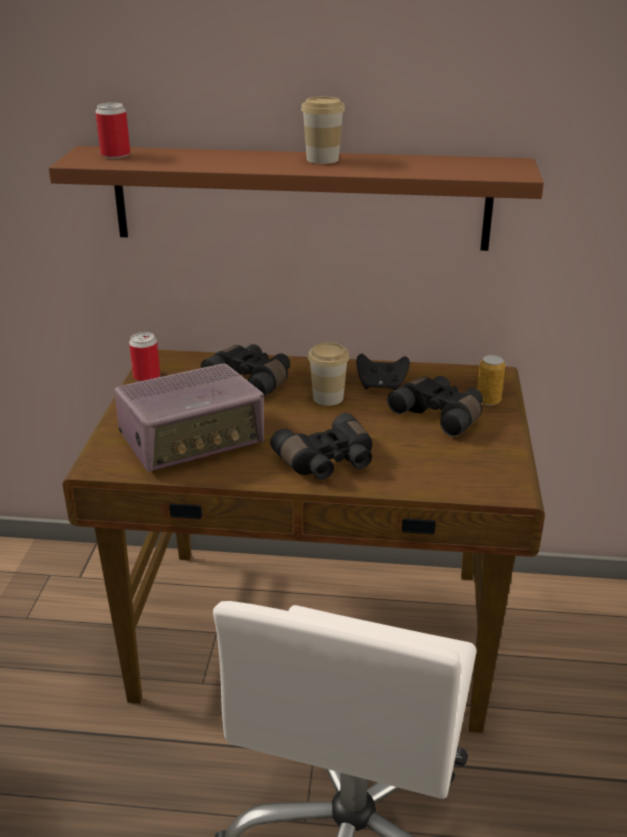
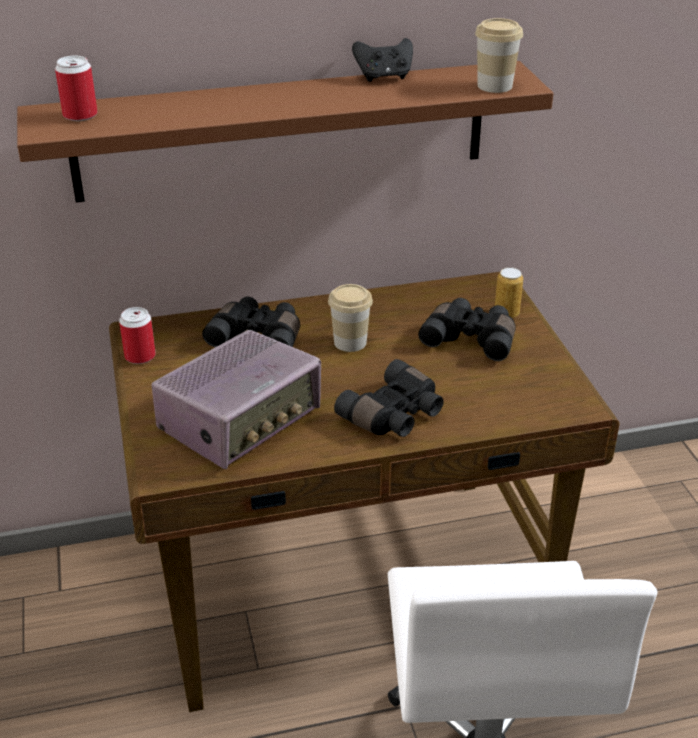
camera: 20 degrees left, 5 degrees up
(322, 159) = (314, 91): cup -> cup (494, 86)
(381, 386) = (395, 318): black game controller -> black game controller (384, 77)

